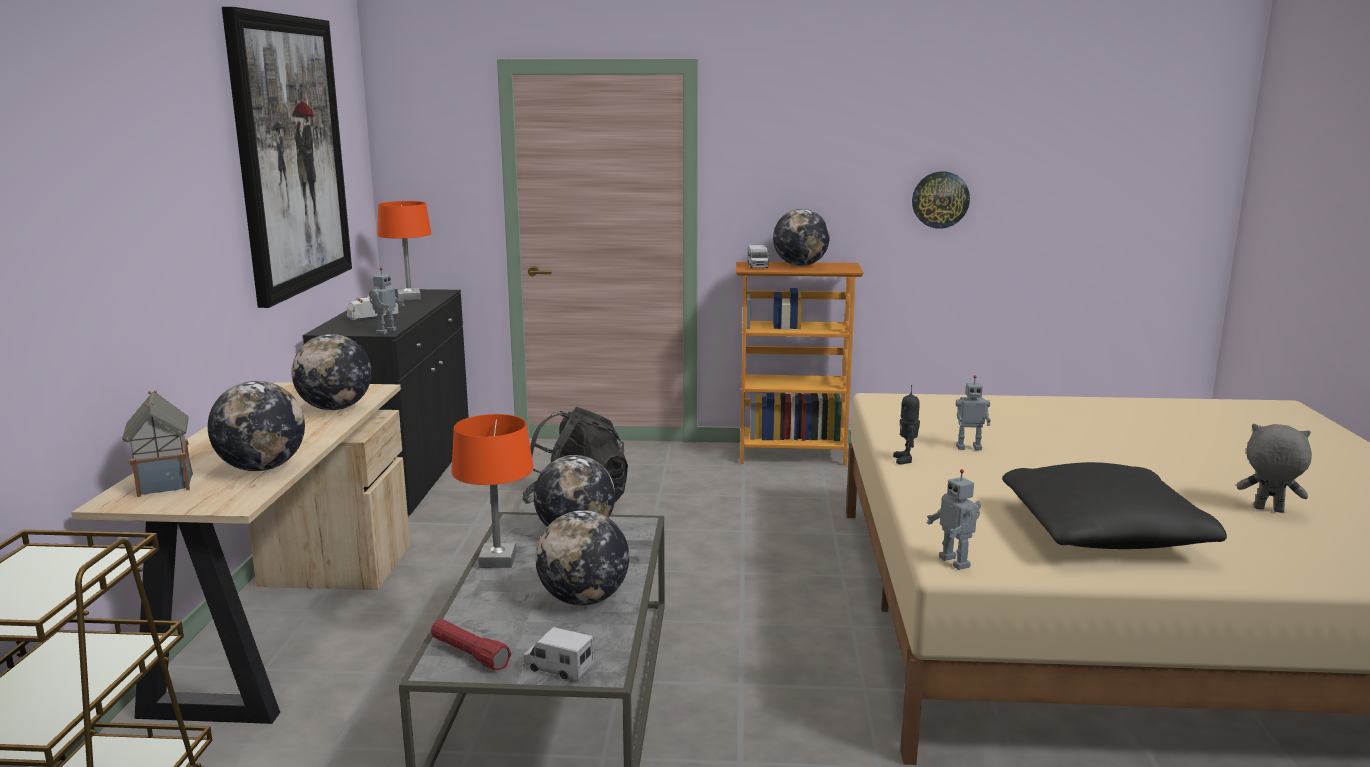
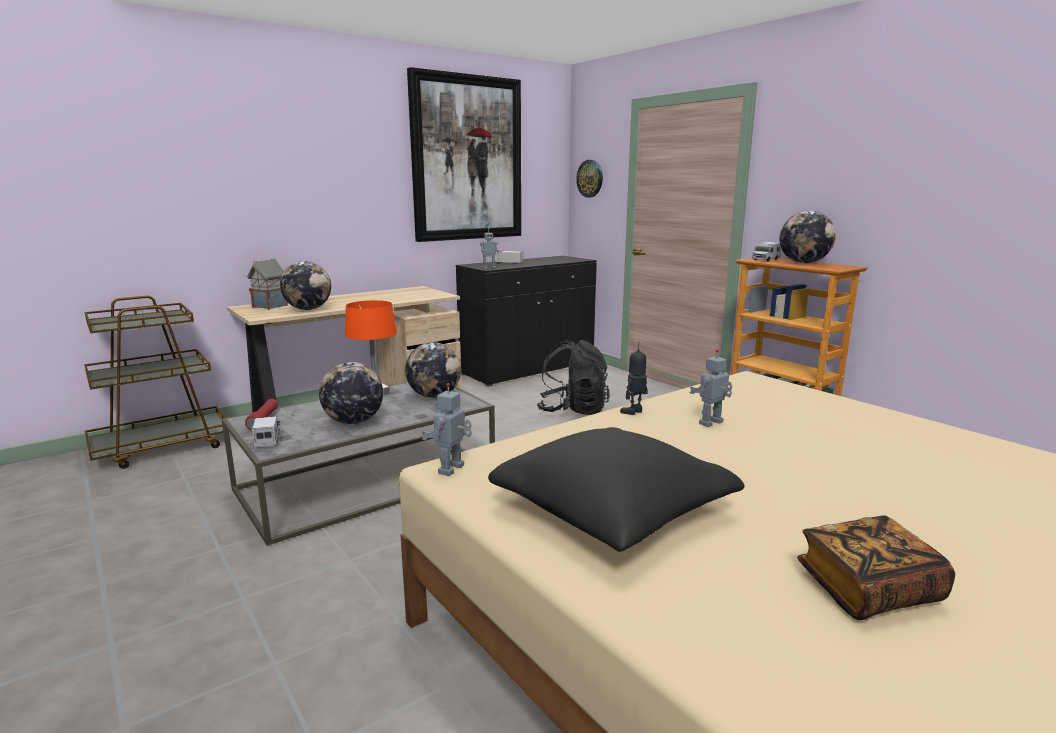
camera: 50 degrees right, 0 degrees up
(335, 408) = (404, 298): globe -> none
(409, 298) = (557, 259): orange table lamp -> none
(940, 199) = (970, 208): wall clock -> wall clock (590, 178)
(968, 447) = (712, 423): toy robot -> toy robot turned 90 degrees clockwise
(1267, 510) = (868, 589): grey plush toy -> book

